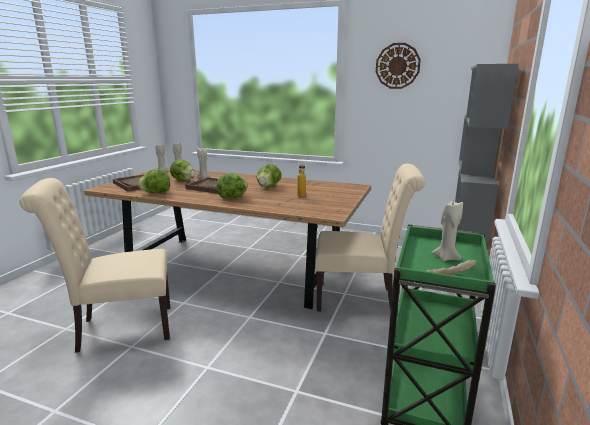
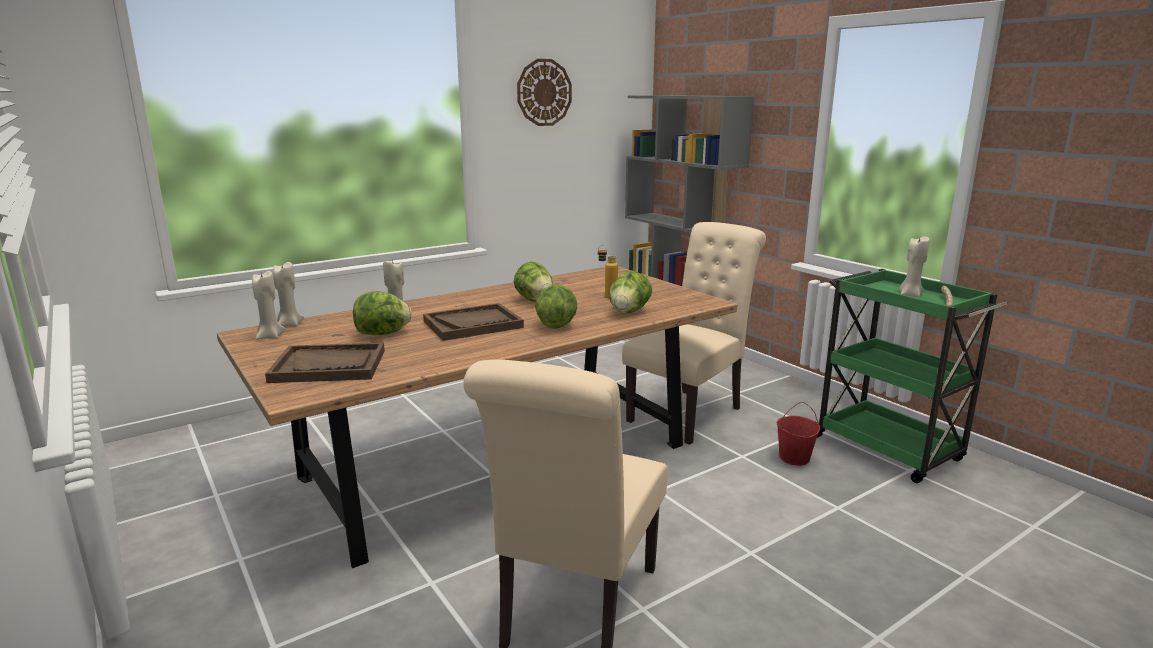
camera: 55 degrees left, 0 degrees up
(156, 193) = (430, 361): lettuce -> lettuce (629, 312)
(348, 355) = (794, 458): none -> red bucket

